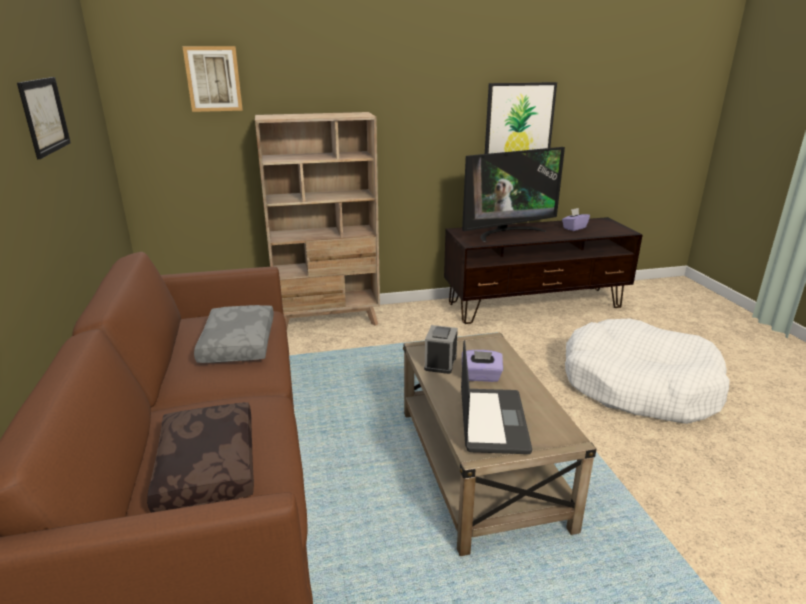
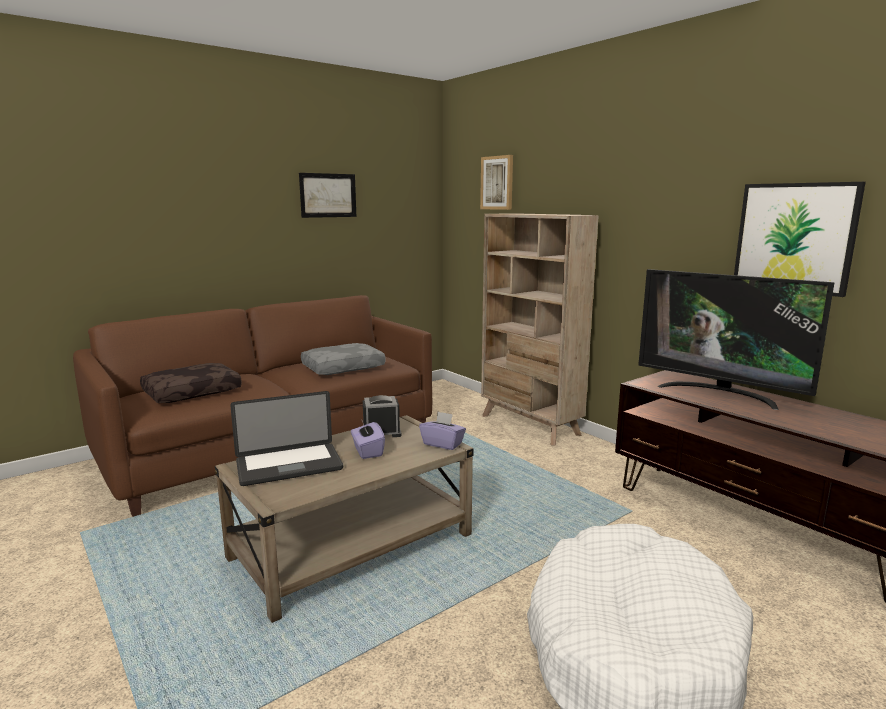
camera: 65 degrees right, 10 degrees down
(574, 228) = (840, 424): purple tissue box -> purple tissue box (442, 444)

